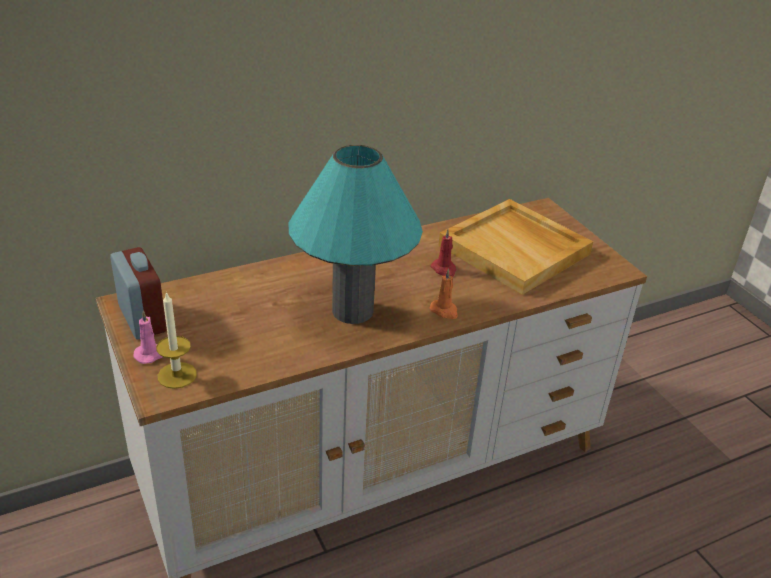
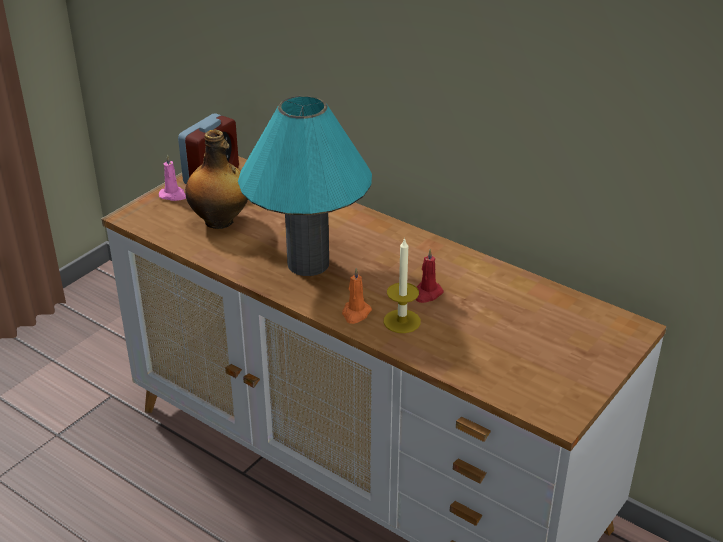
camera: 65 degrees right, 0 degrees up
(177, 375) = (157, 215): candle -> candle (402, 321)
(233, 338) = (220, 221): none -> bottle
(516, 250) = (517, 330): beige tray -> none

